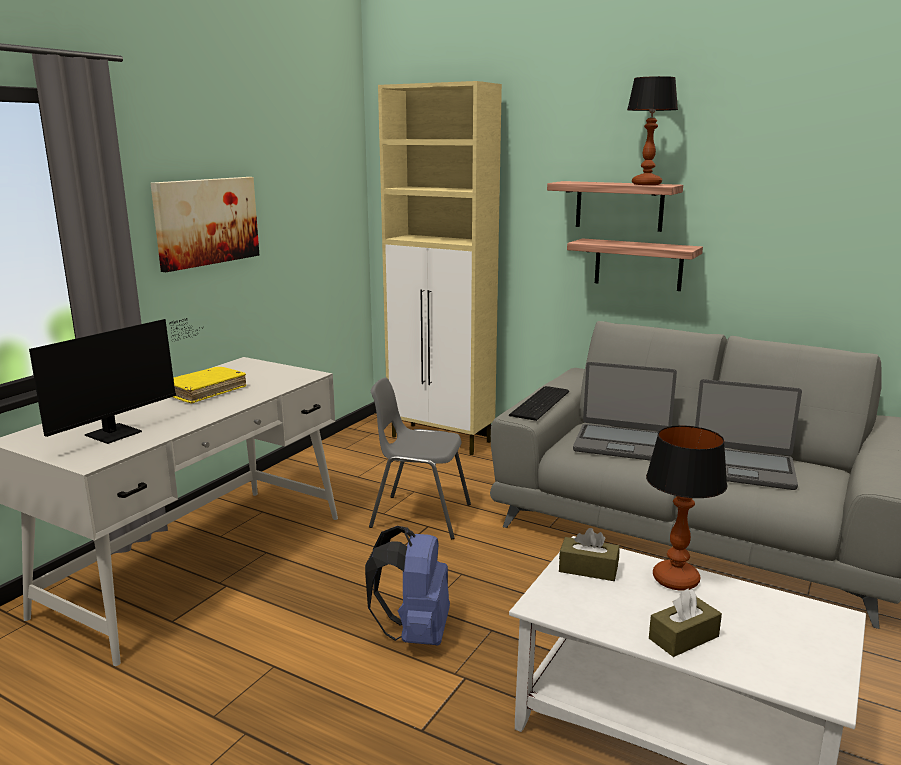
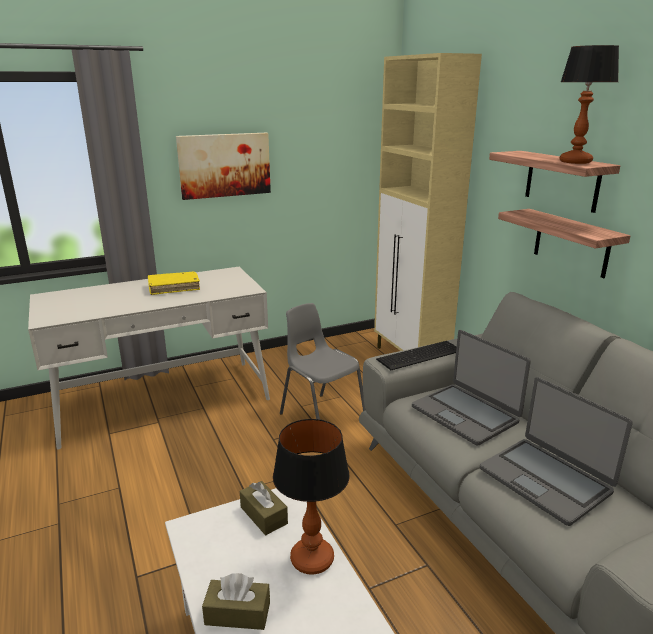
camera: 35 degrees right, 5 degrees up
(121, 432) = (89, 305): monitor -> none
(414, 633) = (214, 505): blue backpack -> none

